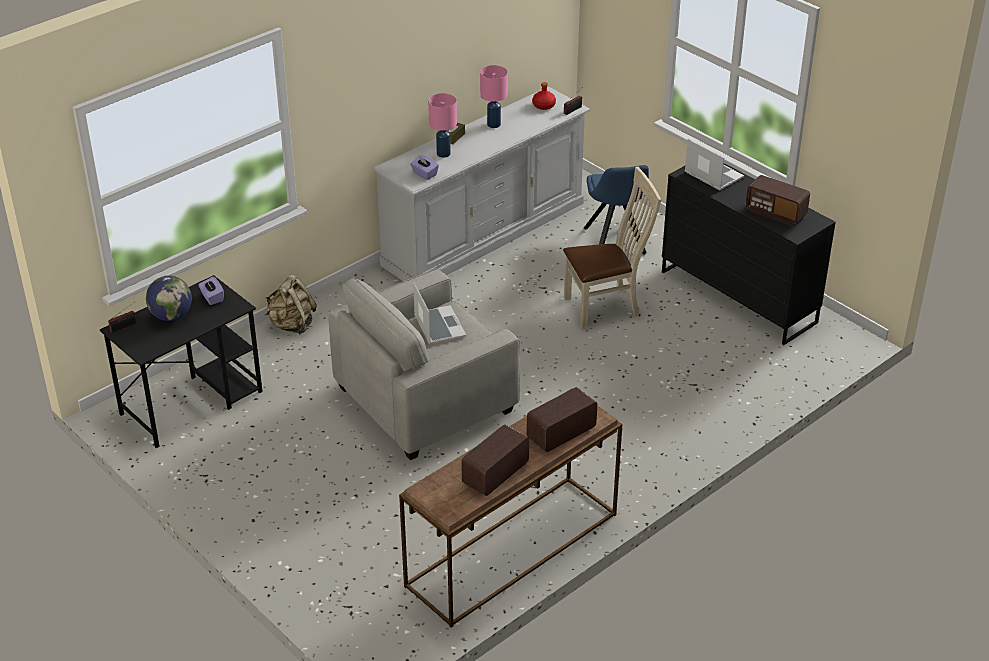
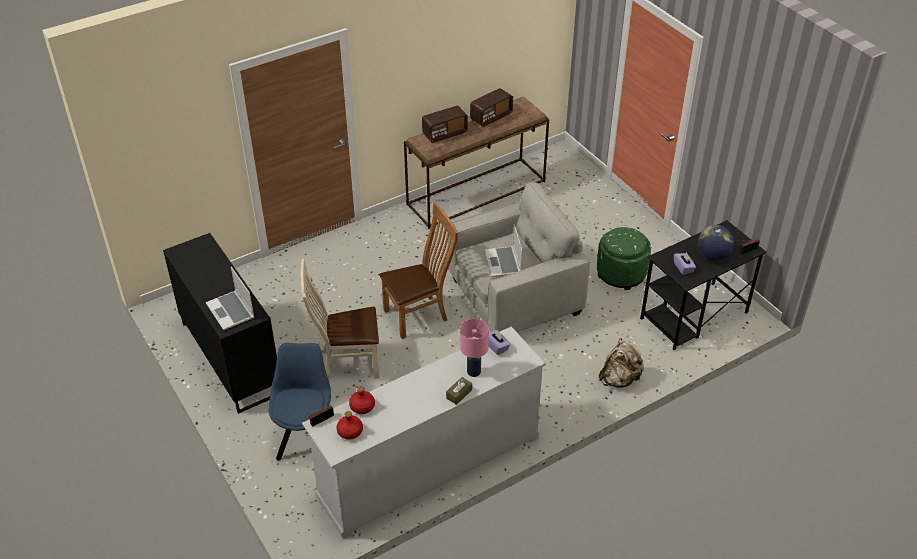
camera: 170 degrees left, 5 degrees up
(283, 446) = (621, 273): none -> green ottoman
(494, 125) = (412, 408): pink table lamp -> none
(540, 121) = (362, 407): none -> red bottle
(541, 364) = (419, 315): none -> brown chair
(775, 213) = (205, 263): radio -> none

